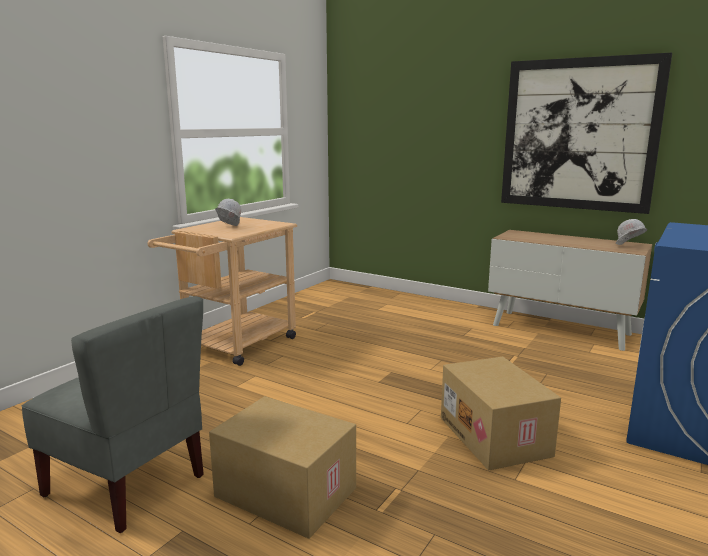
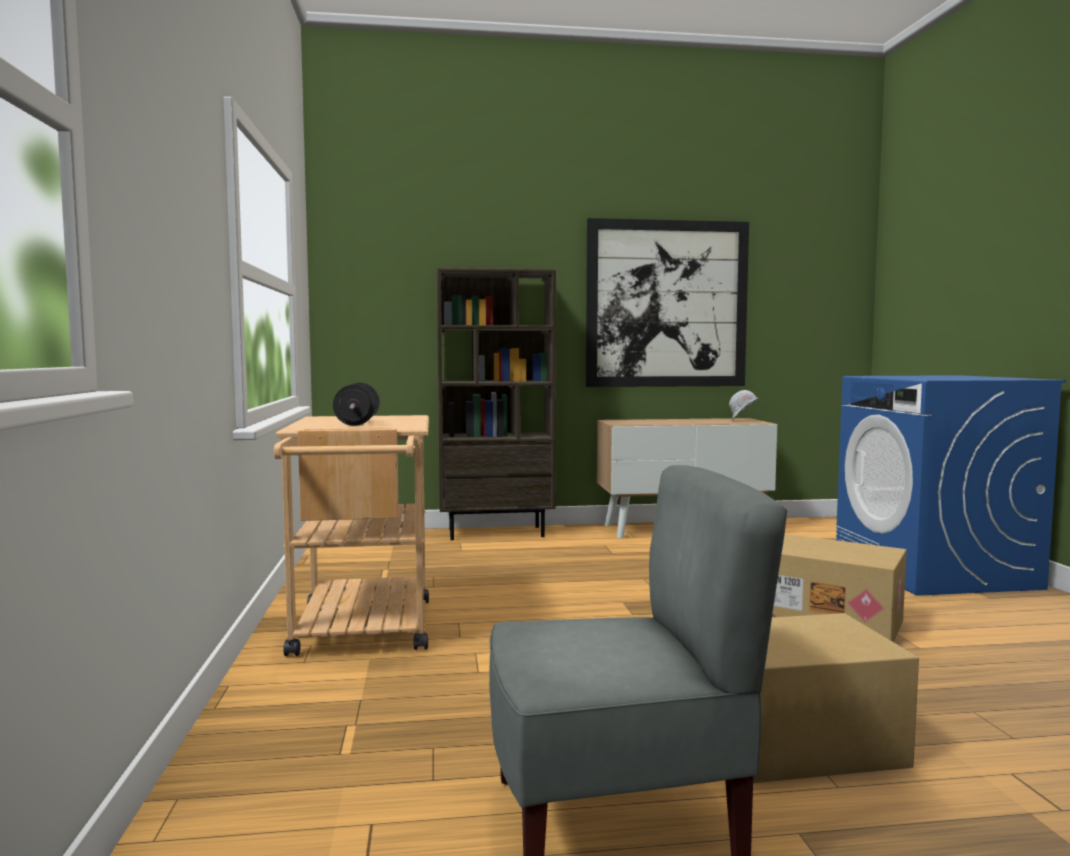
camera: 40 degrees left, 10 degrees down
(228, 227) = (357, 423): white hard hat -> black dumbbell
(422, 302) = (496, 533): none -> brown bookcase

